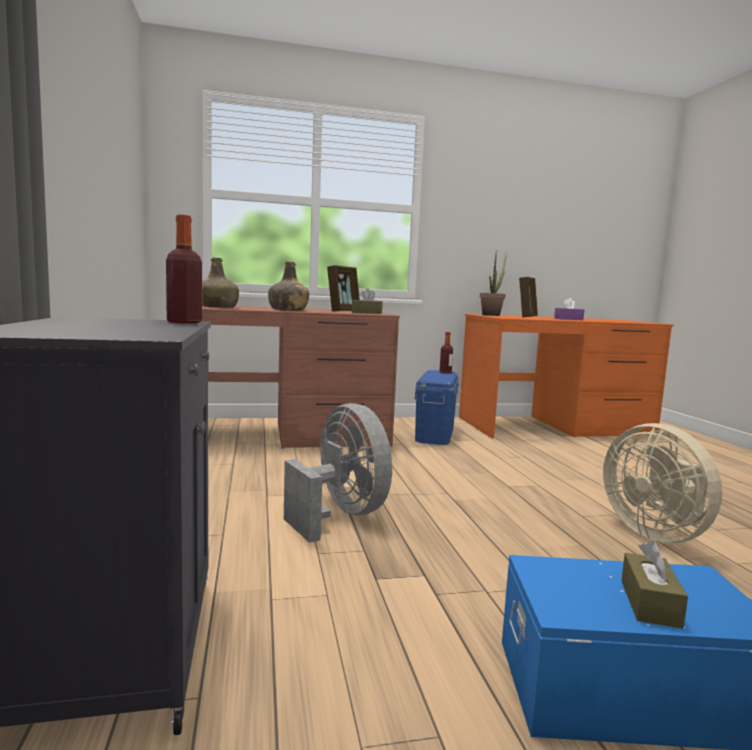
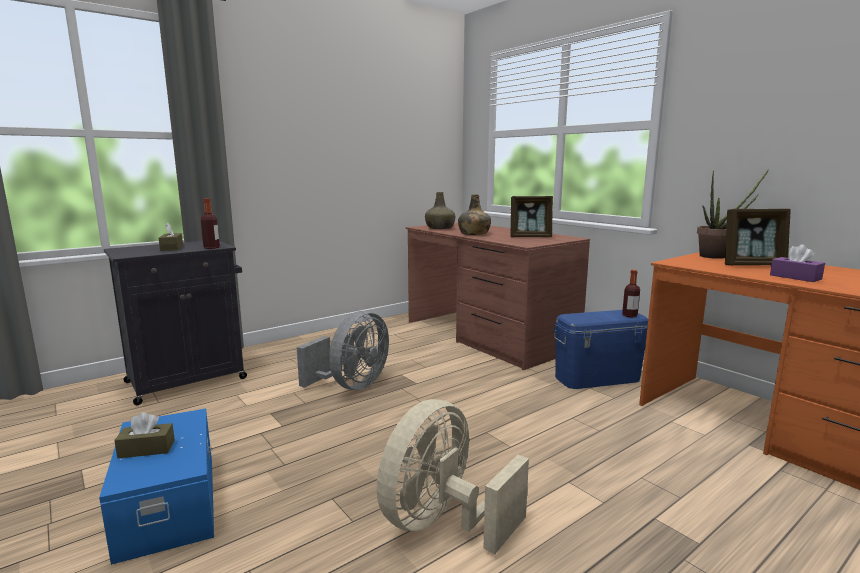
camera: 65 degrees right, 5 degrees up
(367, 313) = (523, 241): brown tissue box -> brown tissue box (172, 248)

